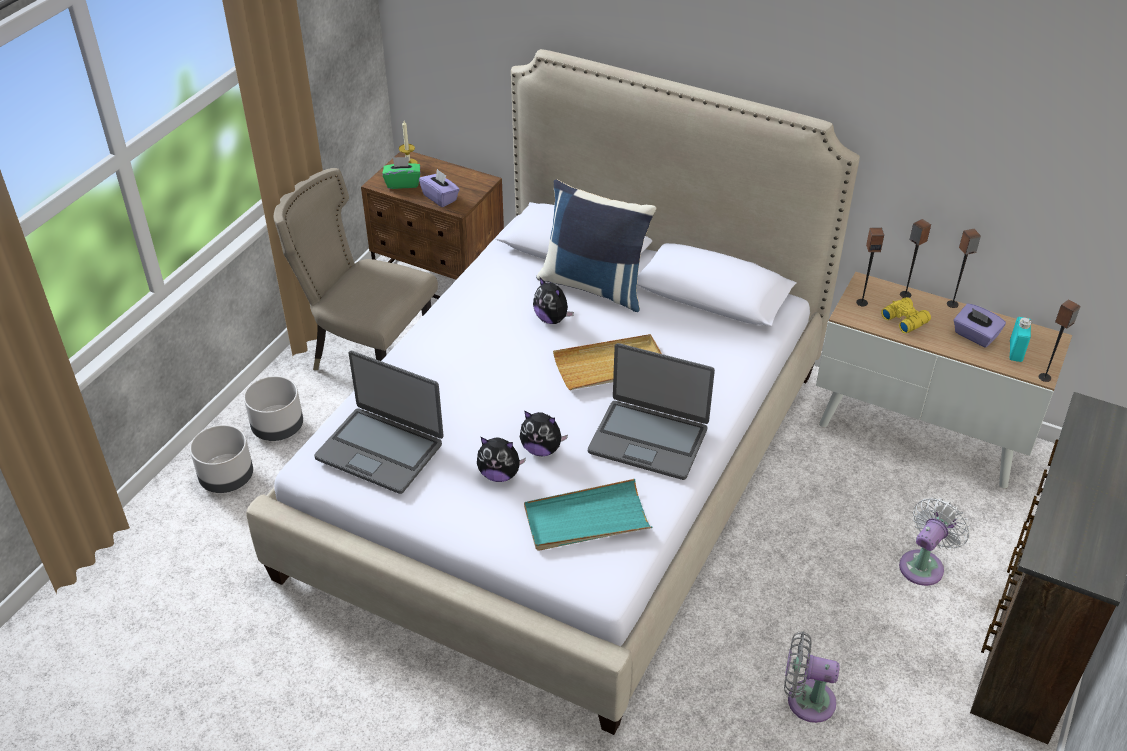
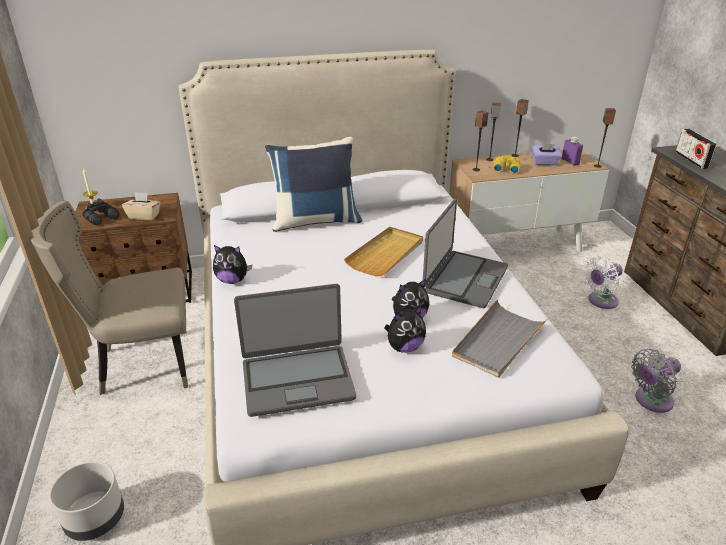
camera: 40 degrees left, 10 degrees down
(278, 427) = (109, 451): grey planter -> none
(403, 183) = (102, 218): green tissue box -> black binoculars
(440, 198) = (144, 216): purple tissue box -> beige tissue box
(552, 319) = (313, 247): plush toy -> plush toy (232, 280)
(586, 519) = (498, 341): turquoise tray -> grey tray
(648, 439) = (464, 279): laptop -> laptop turned 45 degrees counterclockwise
(924, 565) = (600, 301): white fan -> white fan turned 120 degrees counterclockwise
(1015, 351) = (570, 162): turquoise bottle -> purple bottle
(1088, 438) = (691, 160): none -> radio

